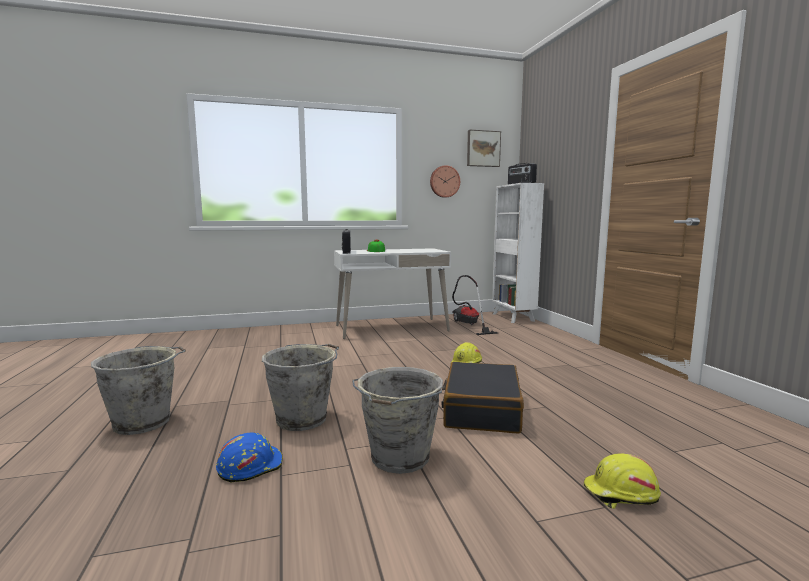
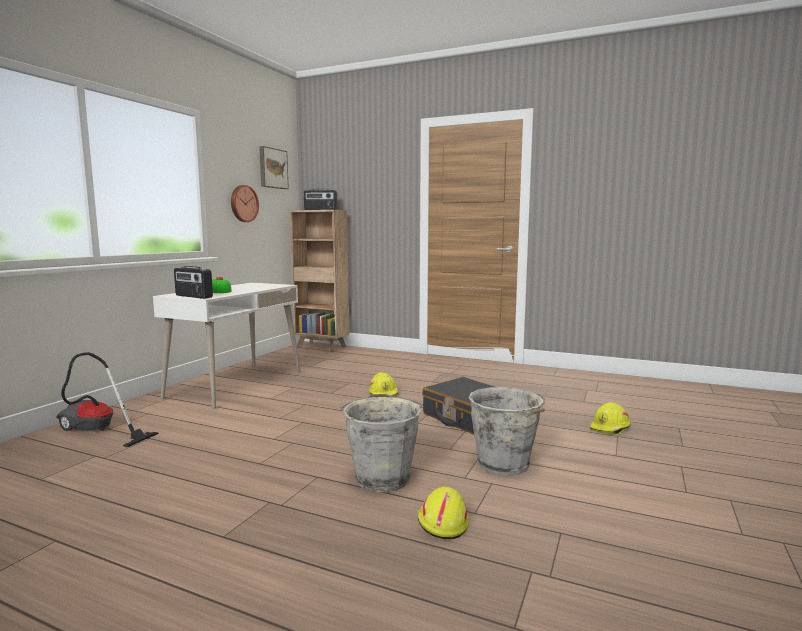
camera: 50 degrees left, 0 degrees up
(145, 422) = (240, 563): grey bucket -> none
(250, 466) = (442, 522): blue hard hat -> yellow hard hat
(468, 325) = (302, 362): vacuum cleaner -> vacuum cleaner (96, 432)
(513, 318) = (322, 347): white bookcase -> brown bookcase

